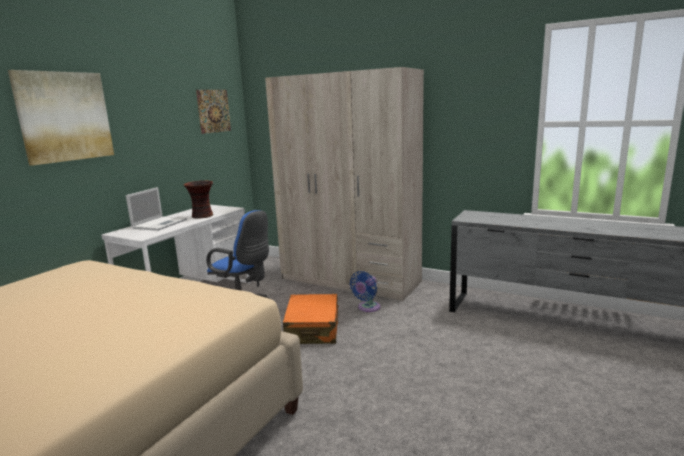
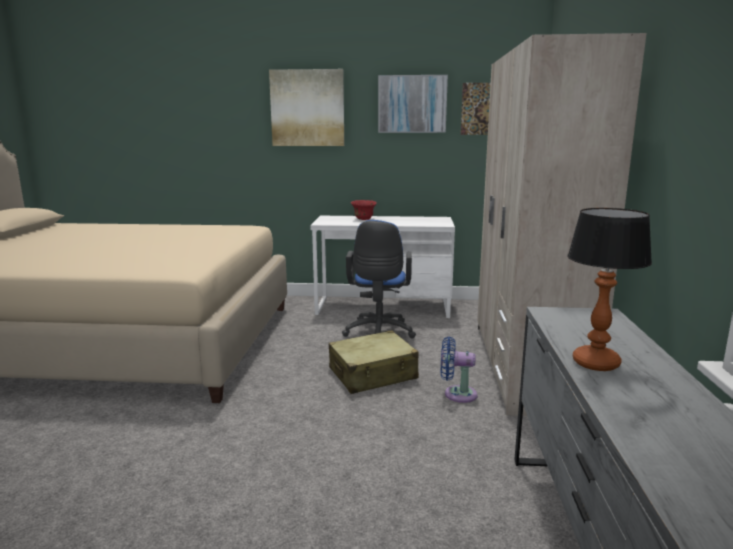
camera: 65 degrees right, 0 degrees up
(160, 224) = (363, 219): laptop -> red bowl
(163, 109) = (412, 104): none -> picture
(202, 216) = (403, 223): vase -> none
(313, 329) = (373, 374): orange suitcase -> beige suitcase
(534, 224) = (594, 363): none -> table lamp

